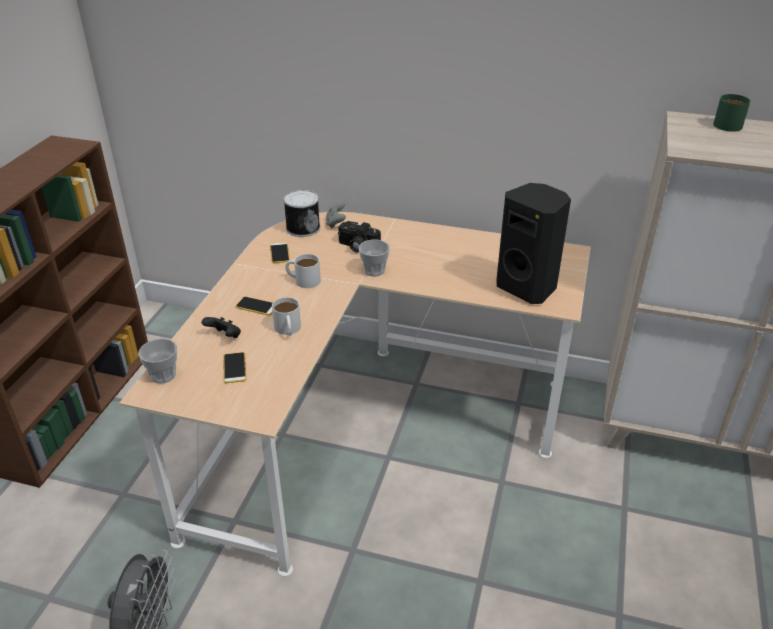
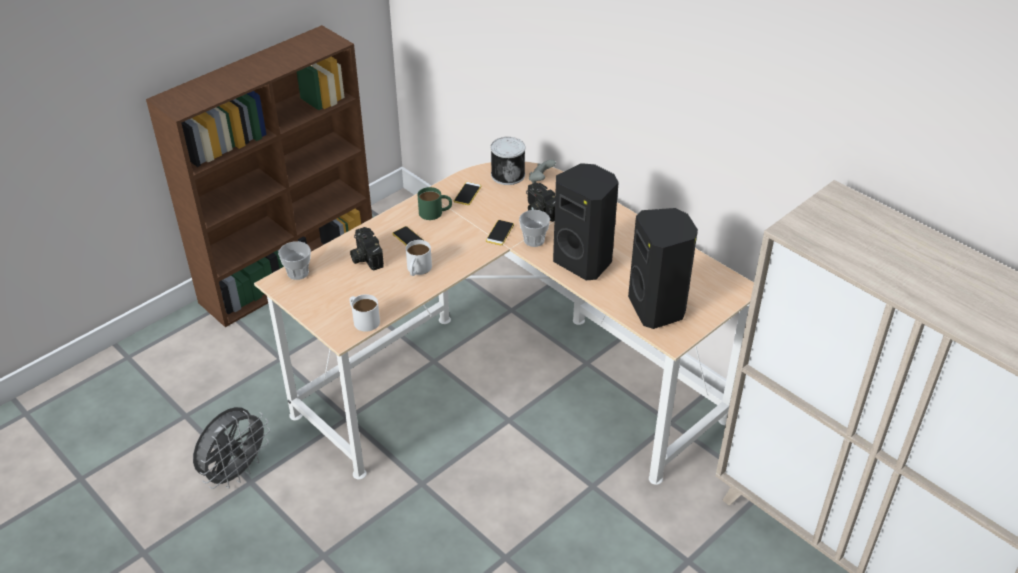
camera: 30 degrees right, 5 degrees up
(224, 337) = (365, 257): black game controller -> camera
(234, 368) = (352, 287): phone -> phone (500, 233)
(303, 280) = (466, 227): white mug -> white mug (363, 319)
(433, 273) = (584, 261): none -> black speaker
(731, 124) = (880, 217): green mug -> green mug (435, 212)

